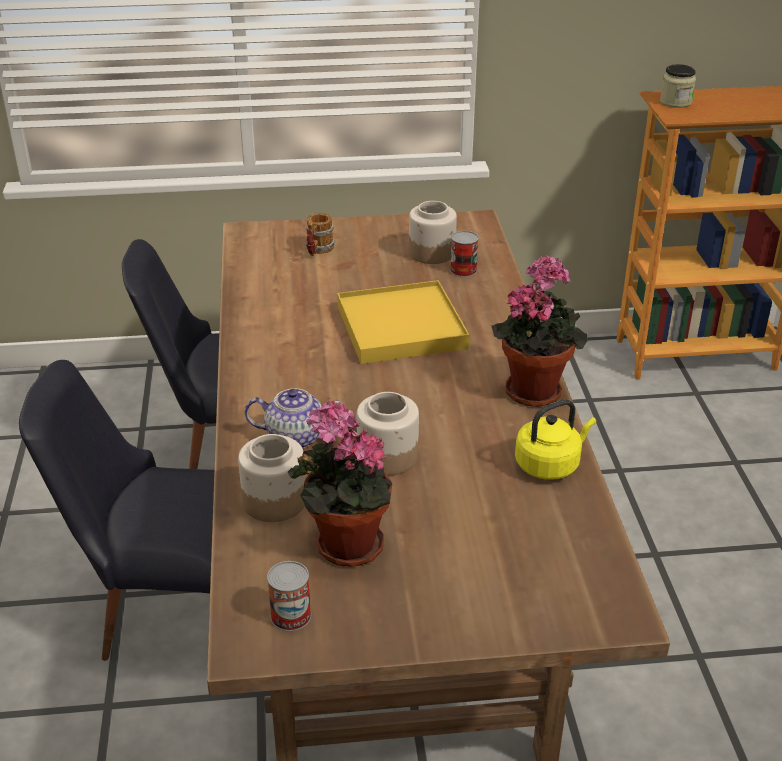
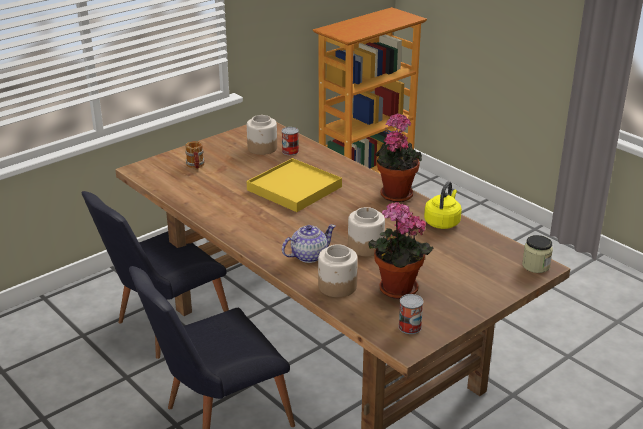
camera: 35 degrees left, 5 degrees down
(675, 102) = (338, 30): jar -> jar (536, 266)

